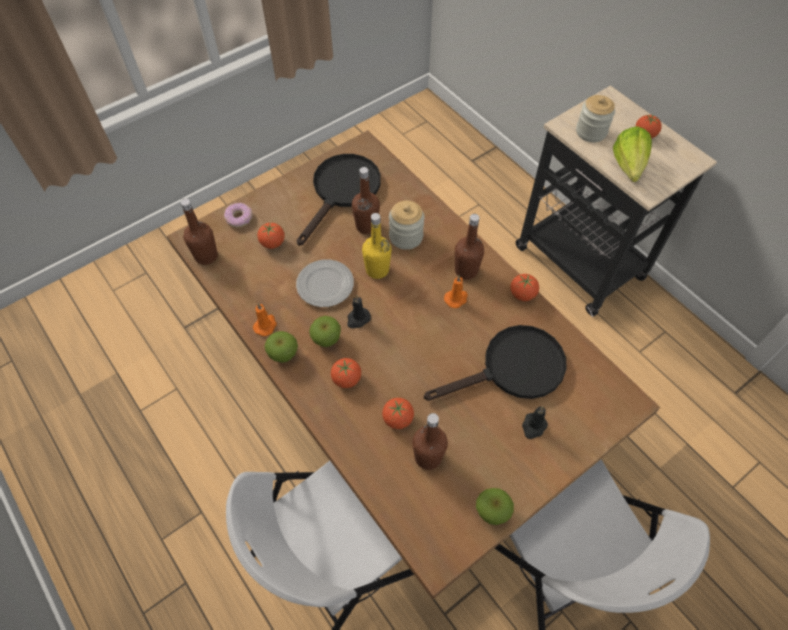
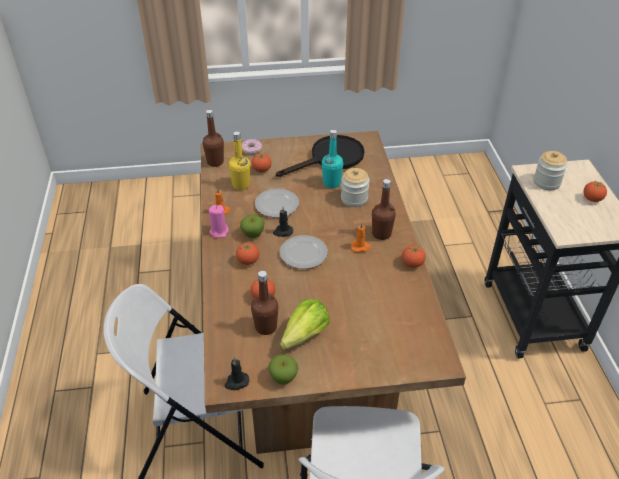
camera: 30 degrees right, 15 degrees down
(283, 355) = (219, 231): apple -> pink candle
(366, 226) = (331, 183): brown bottle -> turquoise bottle
(377, 270) = (318, 210): yellow bottle -> yellow bottle (241, 185)
(401, 337) = (304, 253): none -> plate
(512, 369) = (367, 304): black frying pan -> none
(533, 426) = (355, 344): black candle -> black candle (236, 382)
(627, 170) = (557, 215): lettuce -> lettuce (300, 338)

